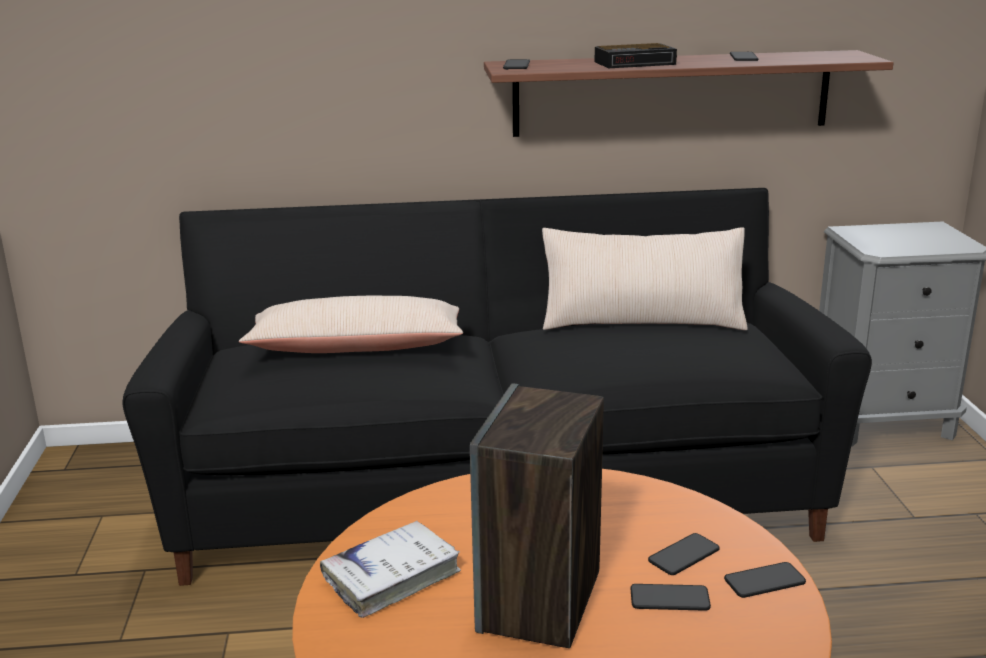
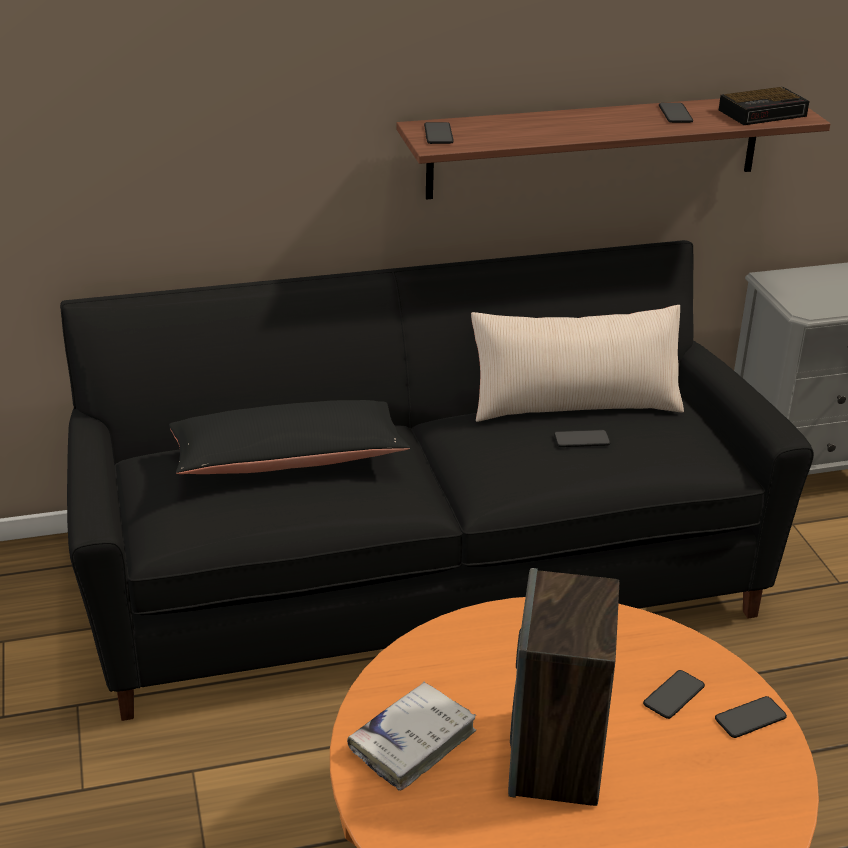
camera: 10 degrees left, 10 degrees up
(356, 348) = (288, 459): beige pillow -> black pillow
(636, 63) = (566, 127): alarm clock -> alarm clock (764, 113)
(669, 599) = (671, 745): phone -> phone (581, 440)

